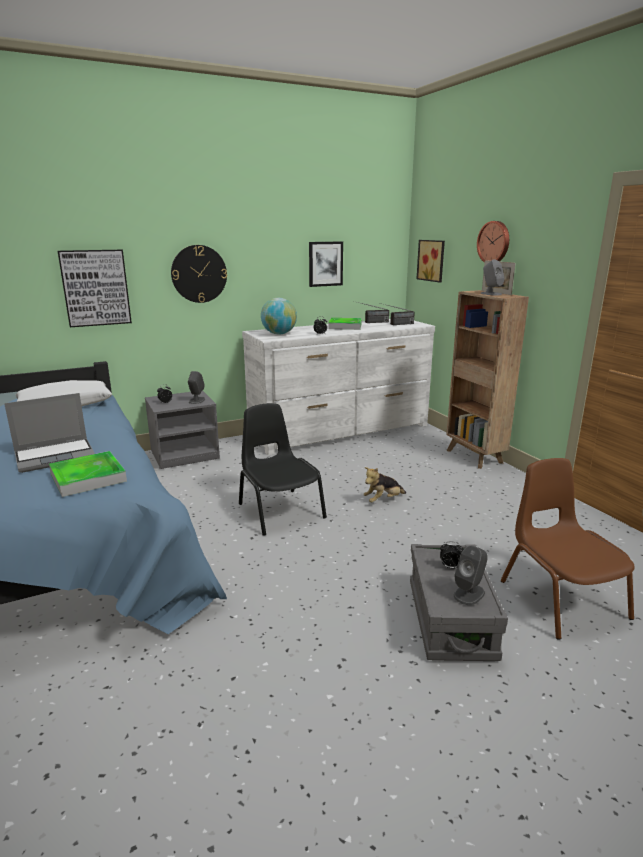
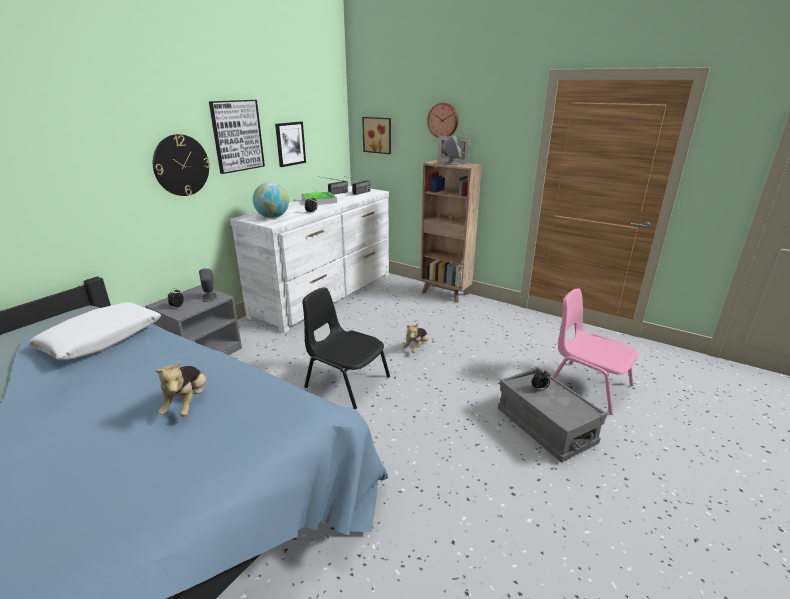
camera: 30 degrees left, 5 degrees up
(56, 456) = (187, 403): laptop -> plush toy
(88, 477) = (261, 416): tray -> none
(95, 288) = (71, 194): picture -> picture (237, 136)
(469, 593) = (571, 404): grey speaker -> none
(561, 598) = (588, 385): brown chair -> pink chair

